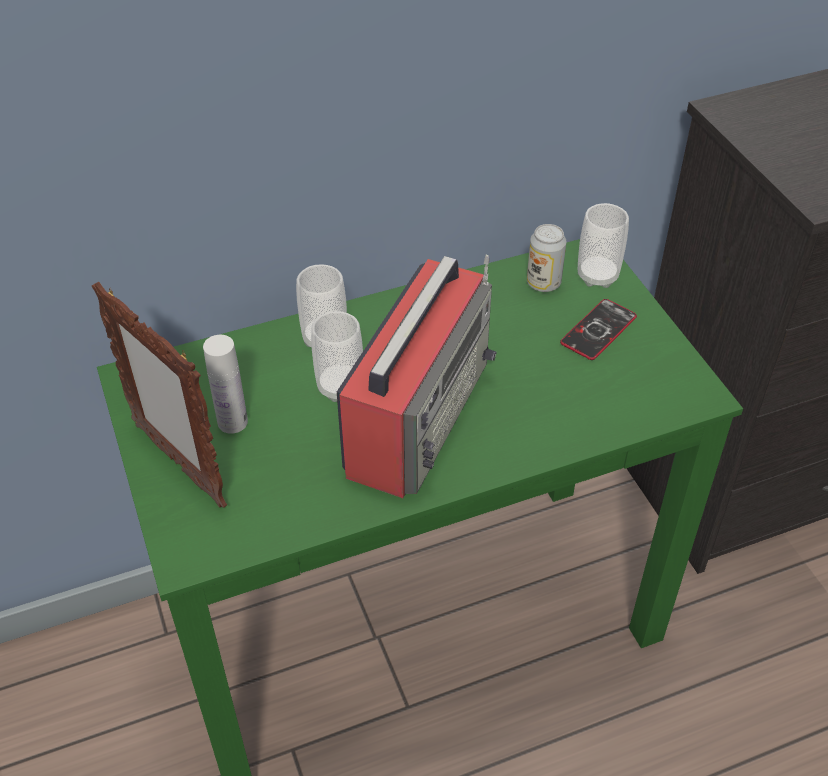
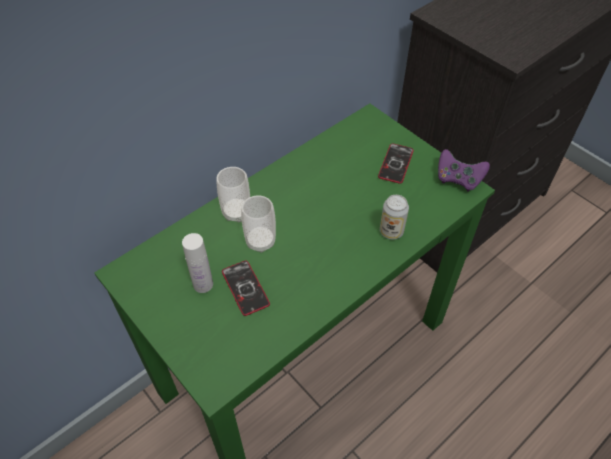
camera: 20 degrees left, 5 degrees up
(179, 464) = (180, 323): picture frame -> none
(288, 443) = (245, 288): none -> phone
(419, 414) = (317, 245): radio -> none
(543, 283) = (351, 142): can -> can (391, 231)
(597, 276) = (379, 130): cup -> none
(688, 377) = (458, 179): none -> purple game controller

